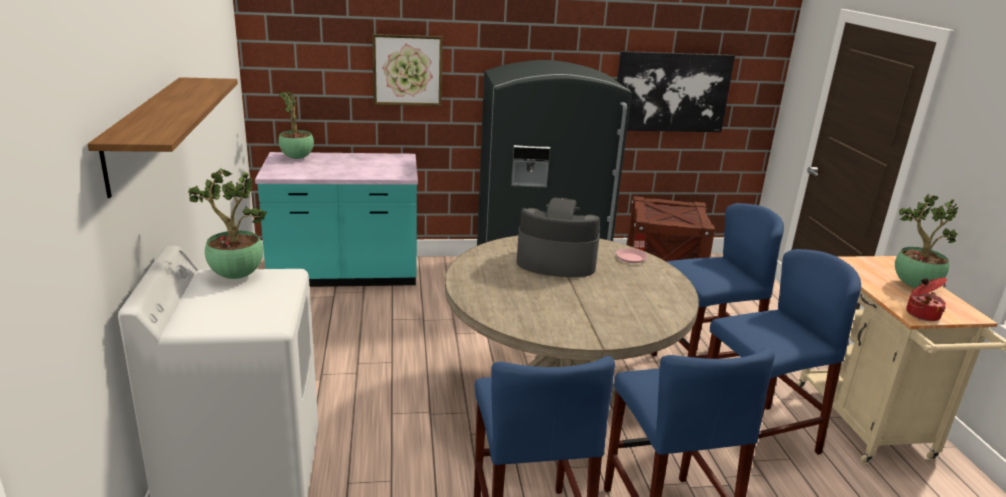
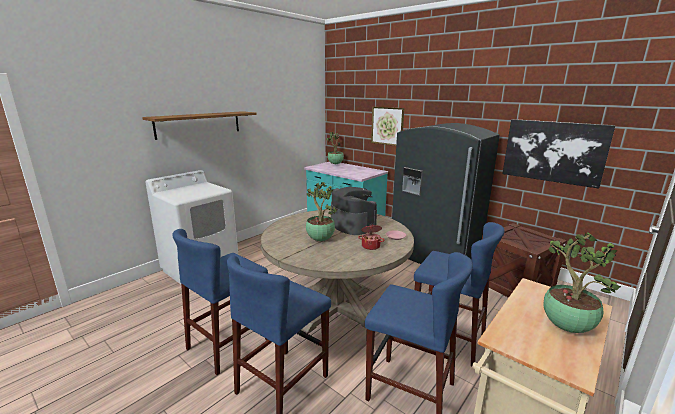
camera: 50 degrees right, 5 degrees down
(235, 276) = (209, 185): potted plant -> potted plant (319, 239)
(921, 314) = (512, 341): cooking pot -> cooking pot (371, 246)

